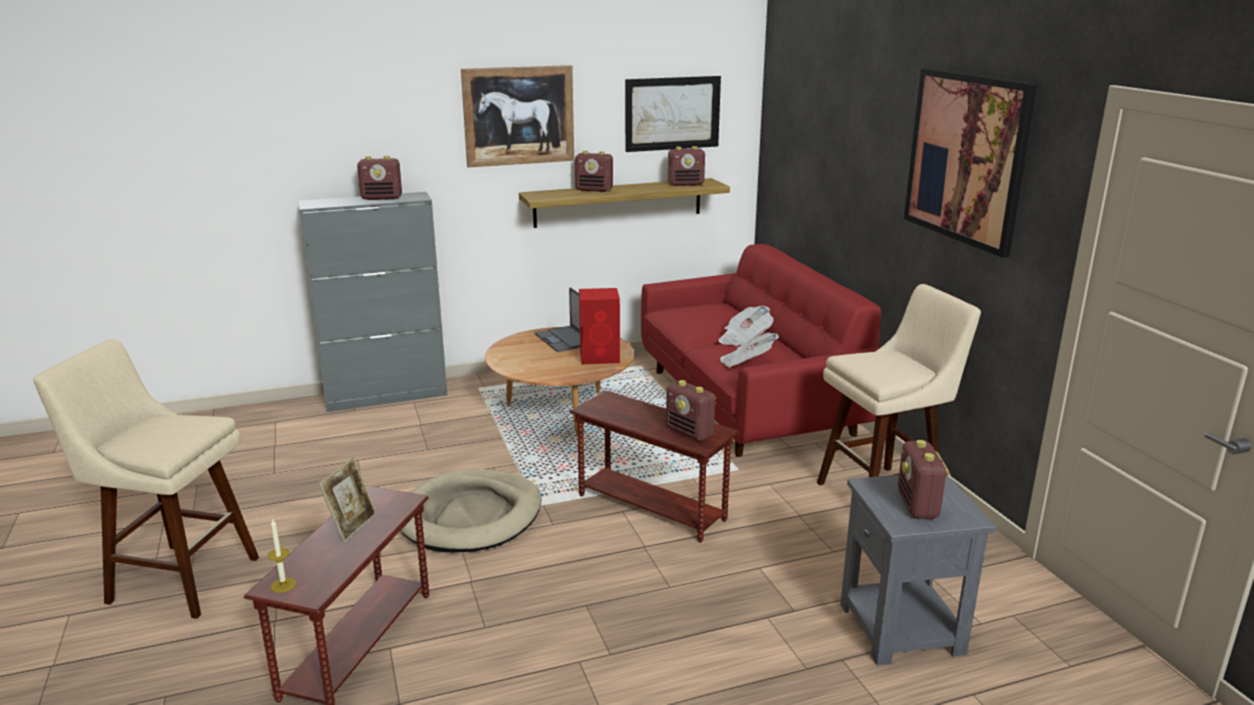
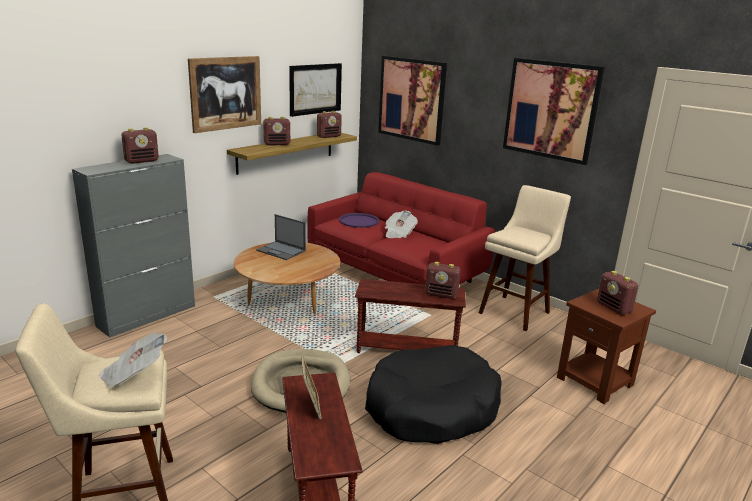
camera: 30 degrees left, 0 degrees up
(283, 585) = (315, 461): candle -> none
(601, 357) = (319, 258): red speaker -> none
(601, 591) = (431, 408): none -> black dog bed
(707, 314) = (359, 221): none -> purple tray
(747, 364) = (417, 248): newspaper -> newspaper (134, 374)
(810, 133) = (411, 99): none -> picture
(902, 629) = (595, 381): grey side table -> brown side table

